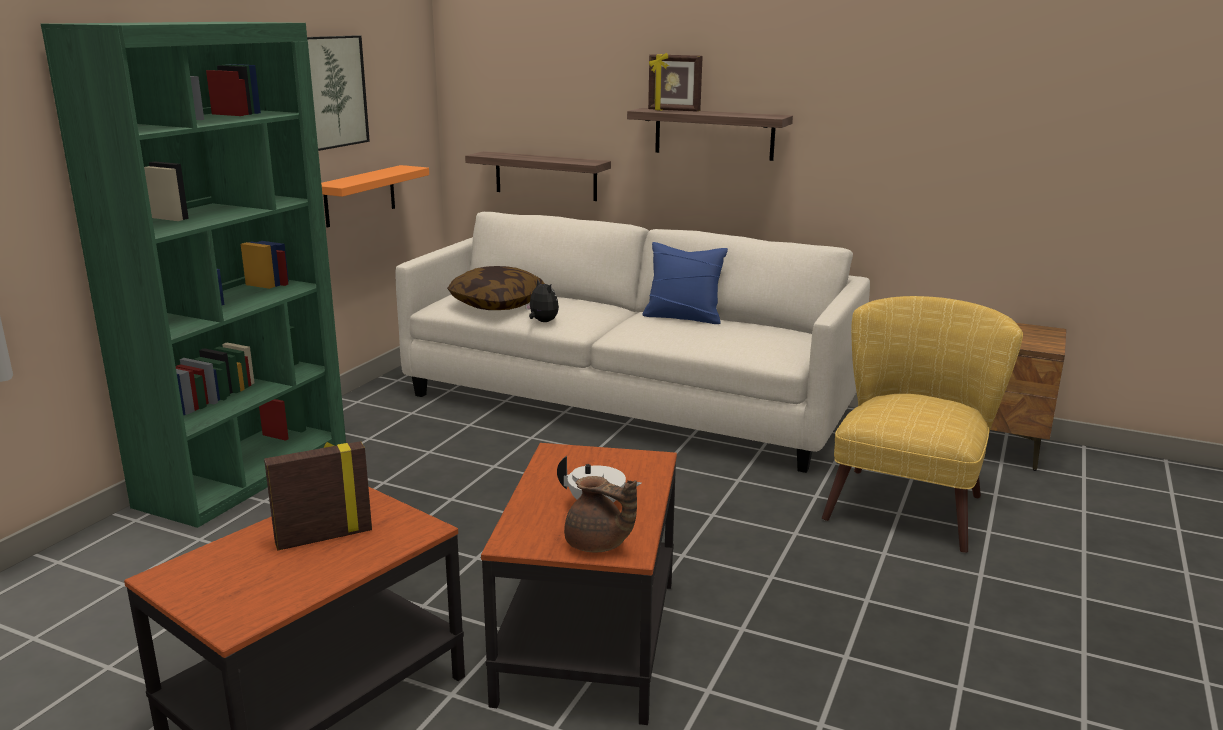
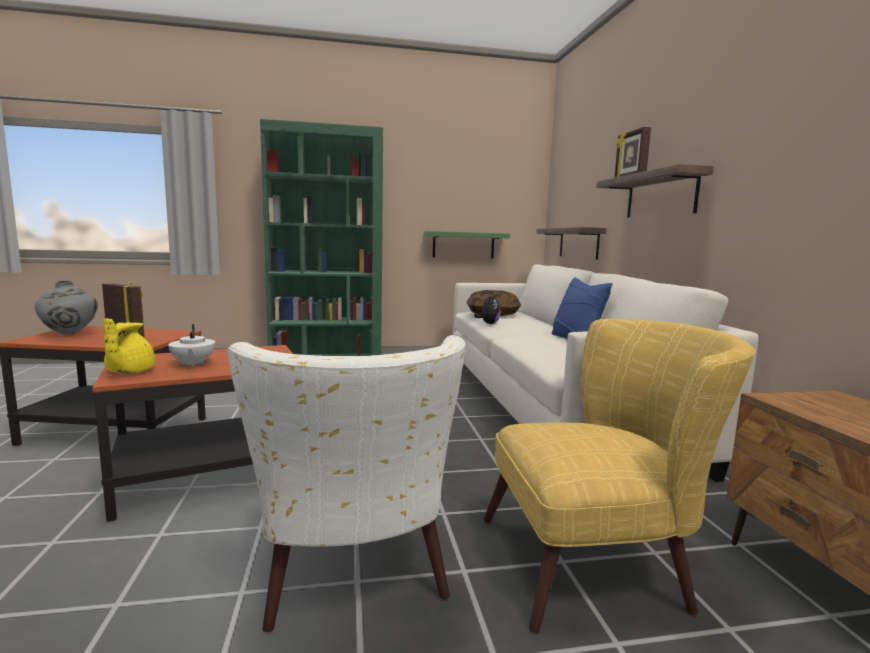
camera: 55 degrees right, 10 degrees down
(234, 583) = (70, 334): none -> grey vase
(332, 92) = (450, 182): picture -> none
(360, 196) = (463, 245): orange shelf -> green shelf
(597, 545) = (128, 372): brown teapot -> yellow teapot
(858, 600) = (352, 576): none -> white armchair

